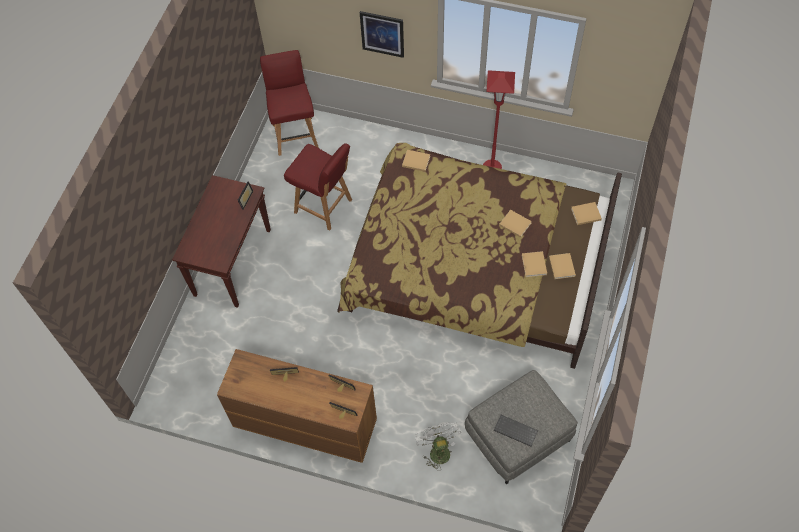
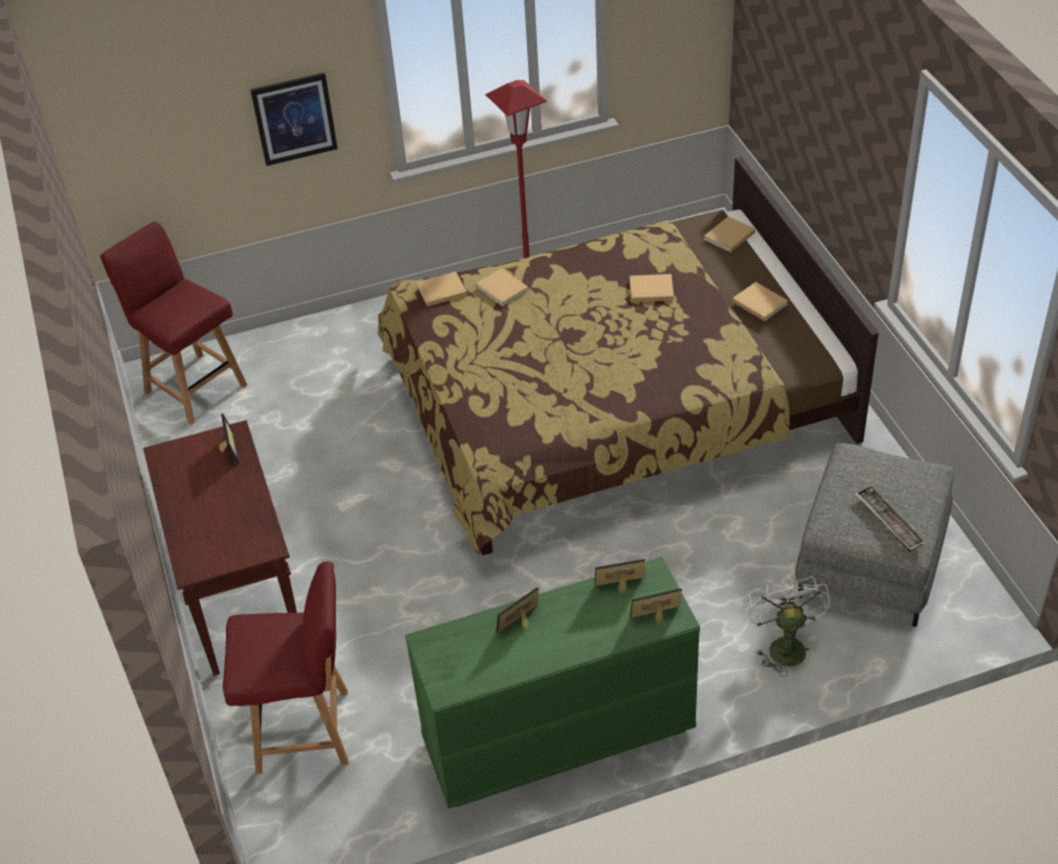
camera: 35 degrees left, 15 degrees down
(304, 423) = (556, 735): brown dresser -> green dresser
(324, 207) = (325, 449): red chair -> red chair (306, 731)
(437, 450) = (783, 645): white fan -> white fan turned 45 degrees clockwise
(514, 431) = (889, 522): keyboard -> tray
(534, 265) = (724, 320): beige book -> beige book (503, 289)

